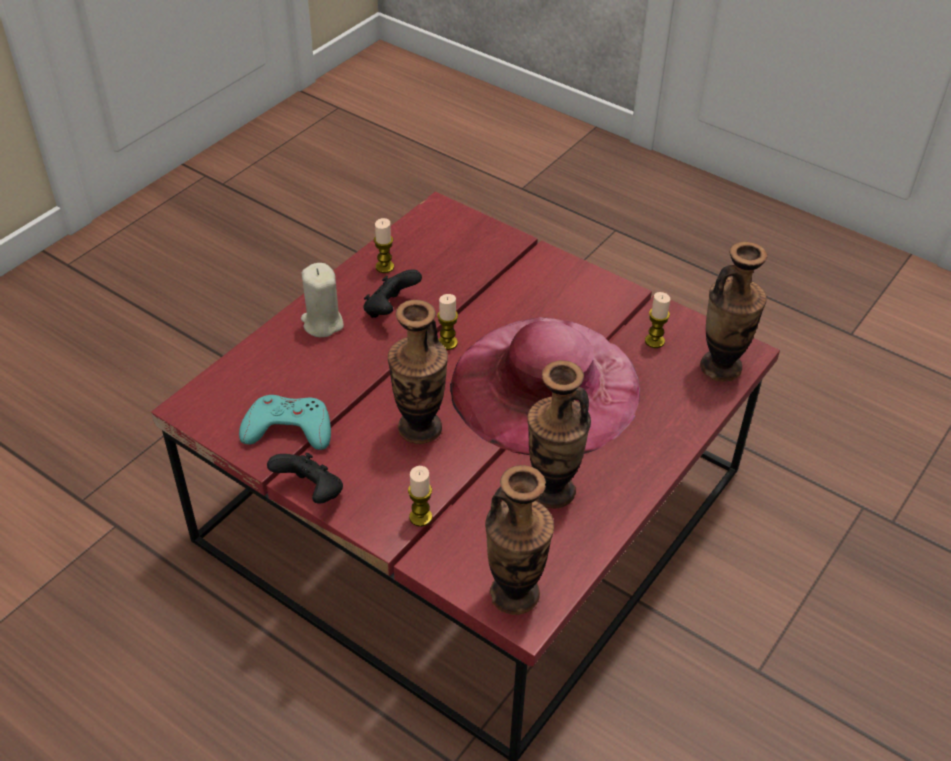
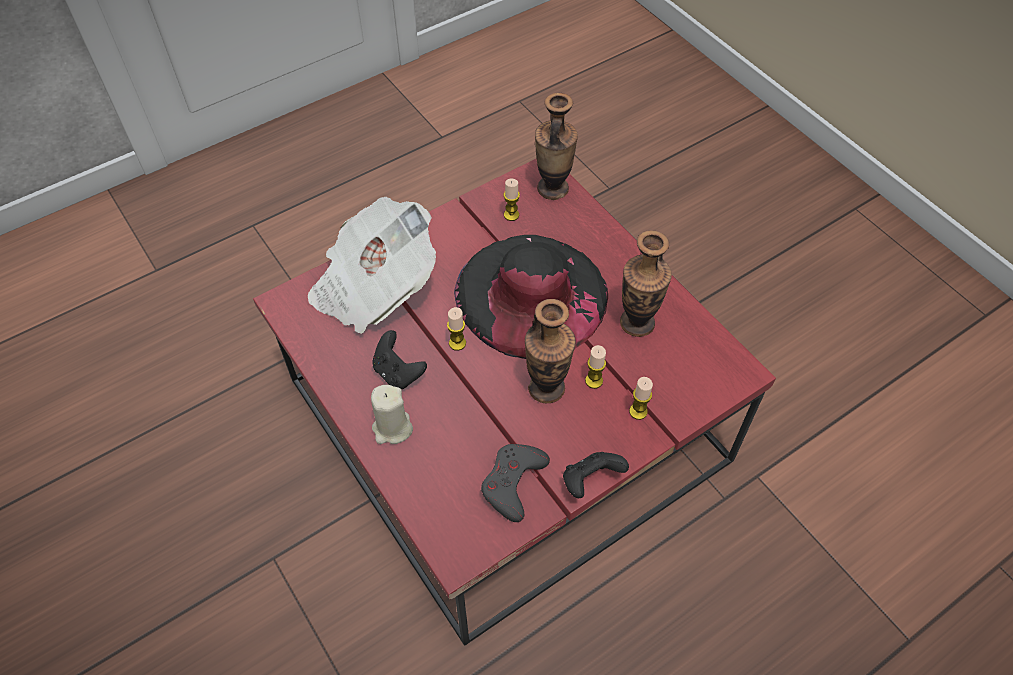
camera: 70 degrees left, 10 degrees up
(288, 429) = (513, 483): turquoise game controller -> grey game controller
(384, 267) = (339, 363): candle -> candle (594, 381)
(490, 263) = (374, 286): none -> newspaper
(515, 594) = (723, 373): vase -> none
(545, 385) = (531, 294): pink hat -> black hat

